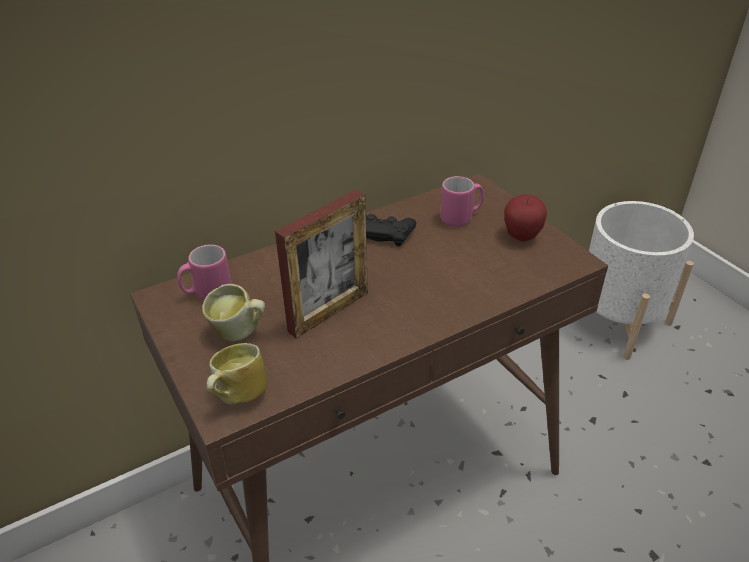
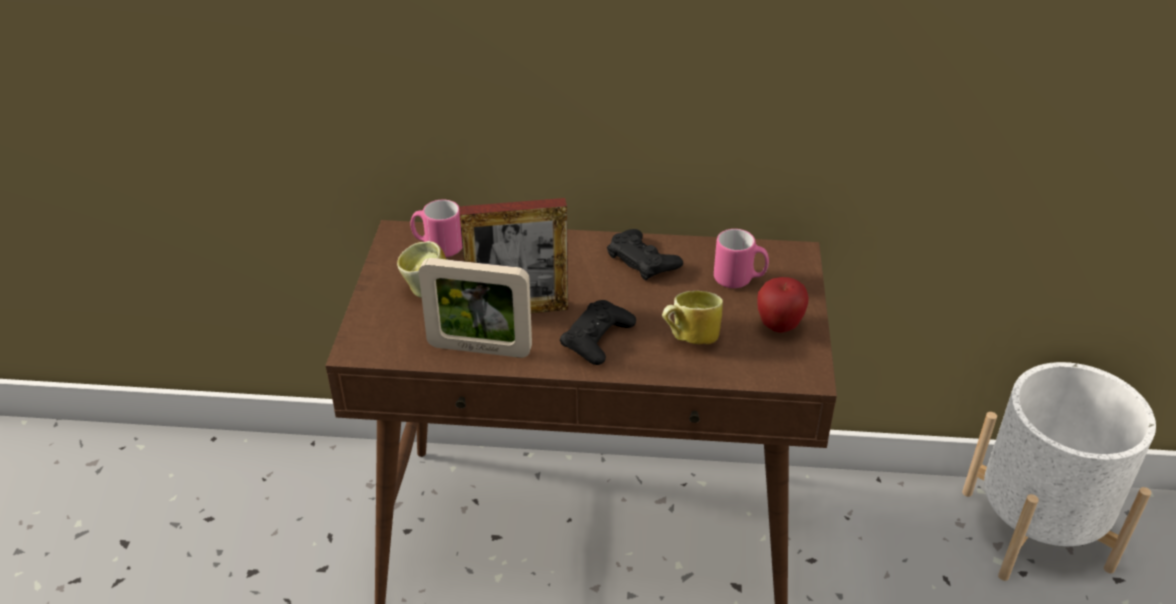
camera: 35 degrees right, 0 degrees up
(238, 396) = (380, 342): mug -> mug (689, 338)
(331, 358) = (479, 349): none -> picture frame
(413, 304) = (597, 338): none -> black game controller

